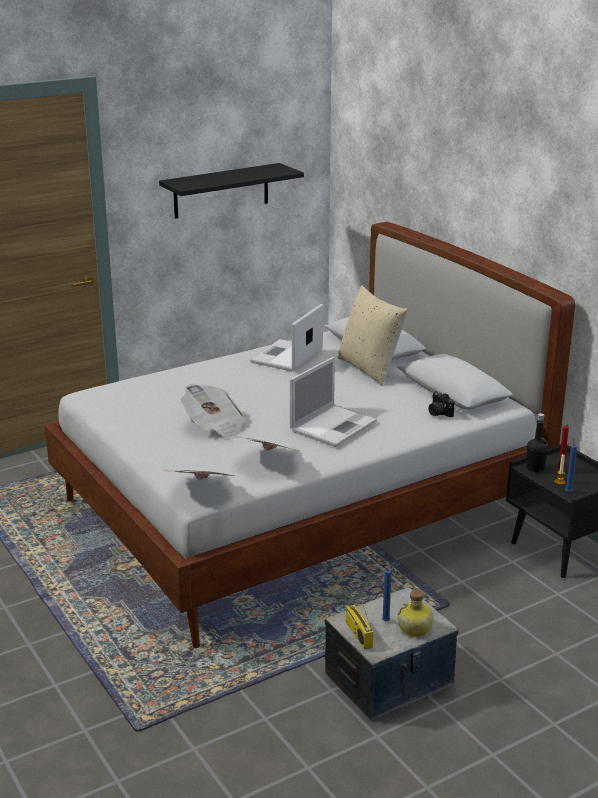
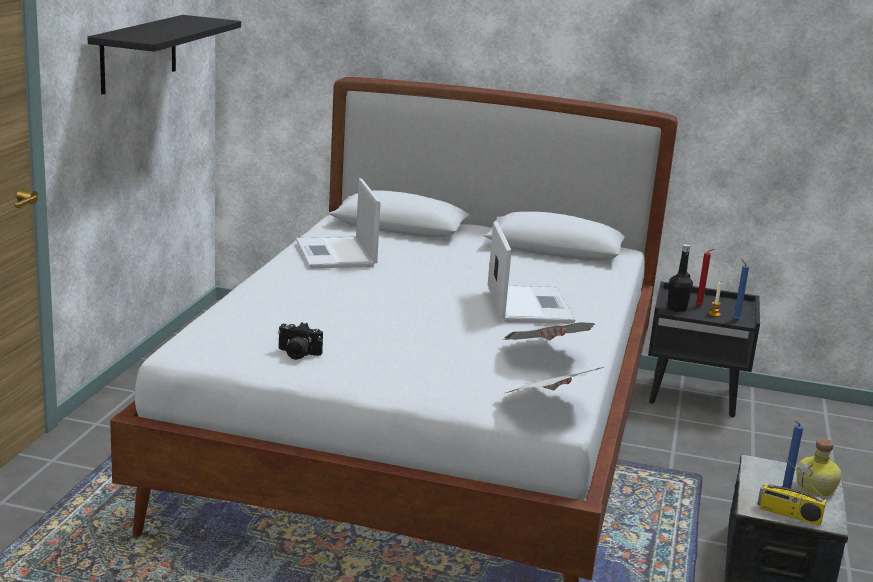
camera: 45 degrees left, 5 degrees down
(215, 427) = (416, 341): newspaper -> none
(370, 369) = (442, 247): beige pillow -> none
(438, 413) = (588, 269): camera -> camera (297, 354)

